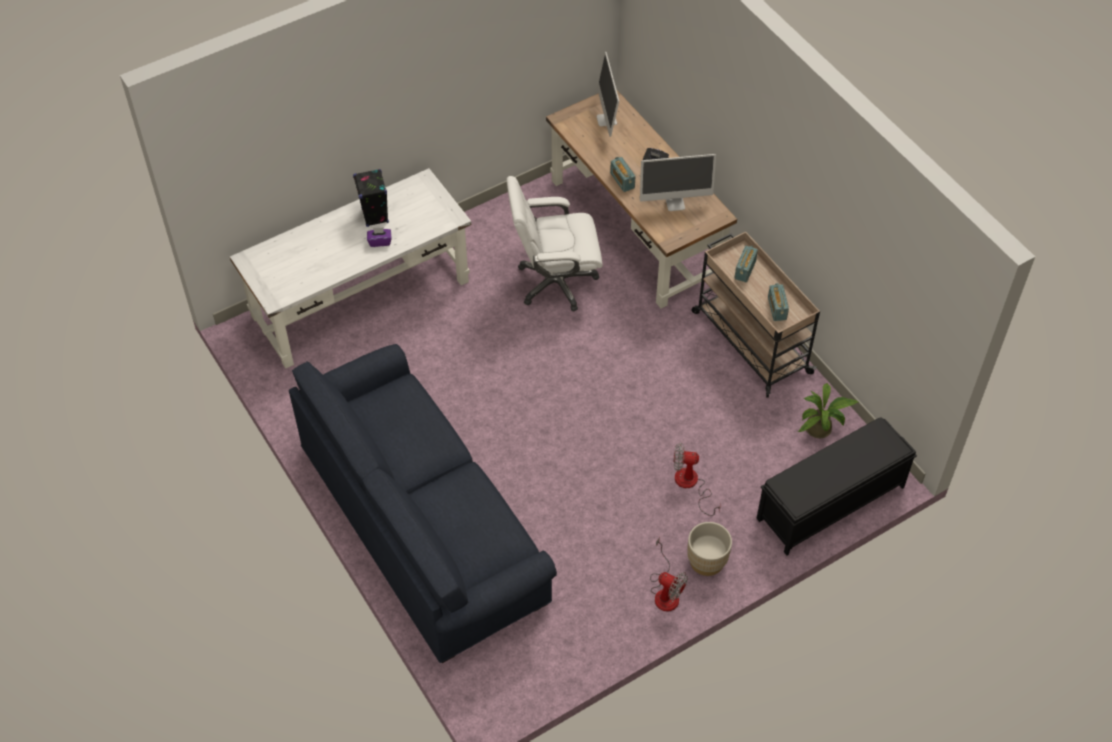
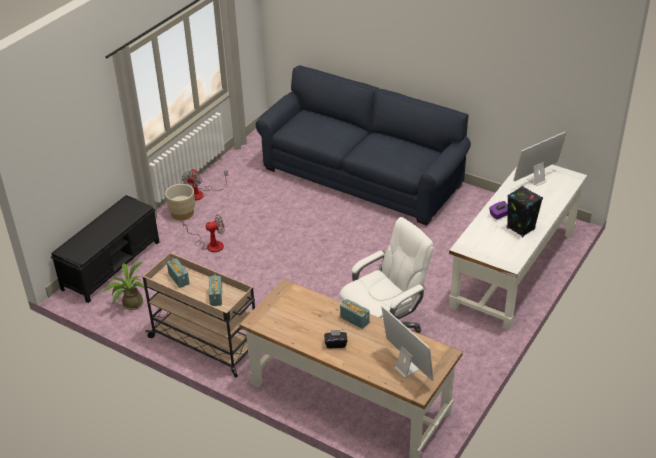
camera: 155 degrees right, 15 degrees down
(665, 592) = (201, 193): fan -> fan turned 90 degrees counterclockwise
(675, 203) = (298, 317): monitor -> monitor (536, 180)

